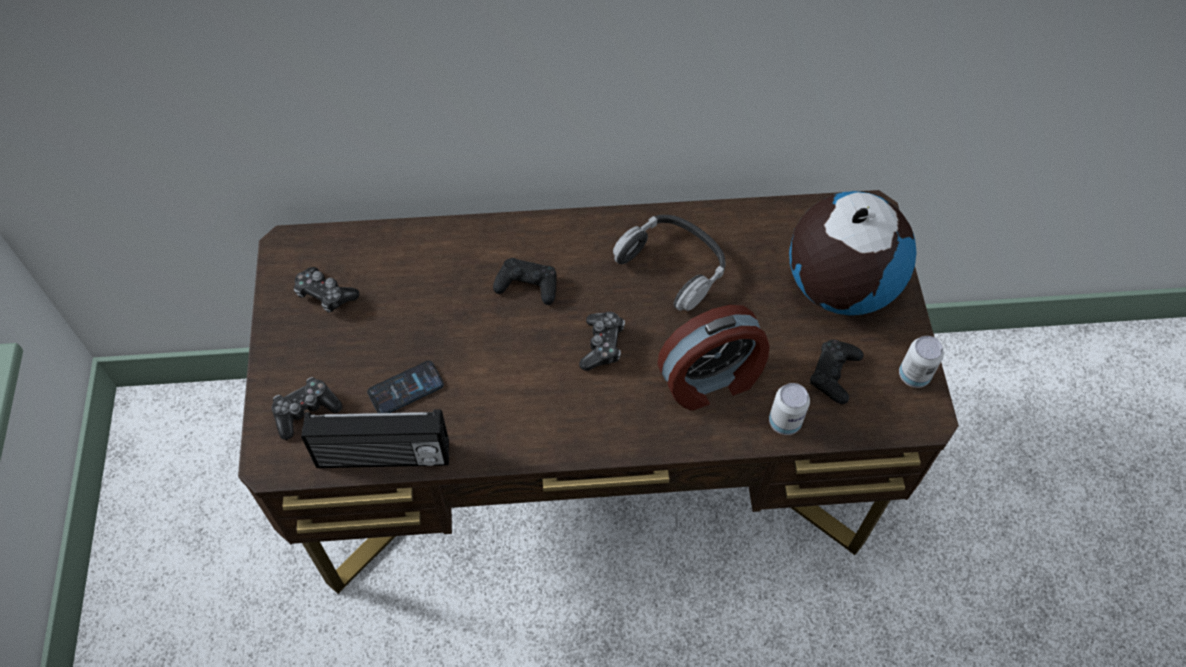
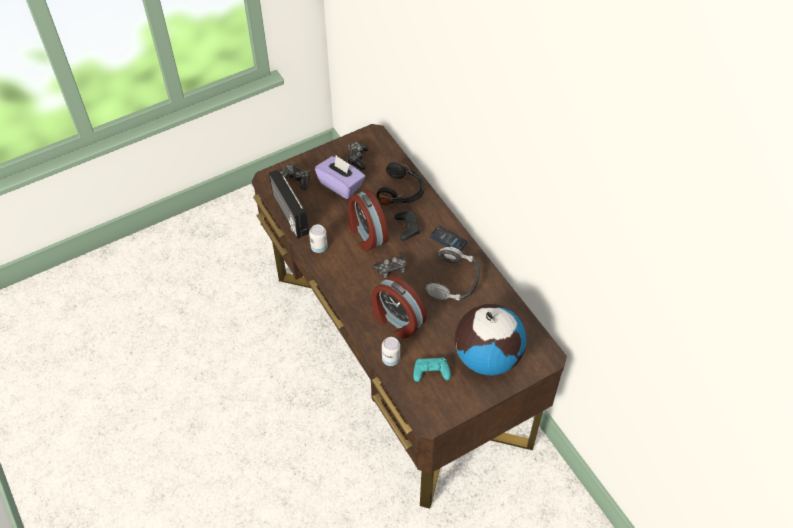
camera: 65 degrees right, 5 degrees down
(369, 344) = (341, 185): none -> purple tissue box
(406, 389) = (326, 207): phone -> phone (448, 240)
(445, 259) = (402, 191): none -> black headphones
(505, 351) = (366, 234): none -> alarm clock
(834, 374) = (431, 372): black game controller -> turquoise game controller
(914, 375) = (451, 408): can -> can (319, 247)

